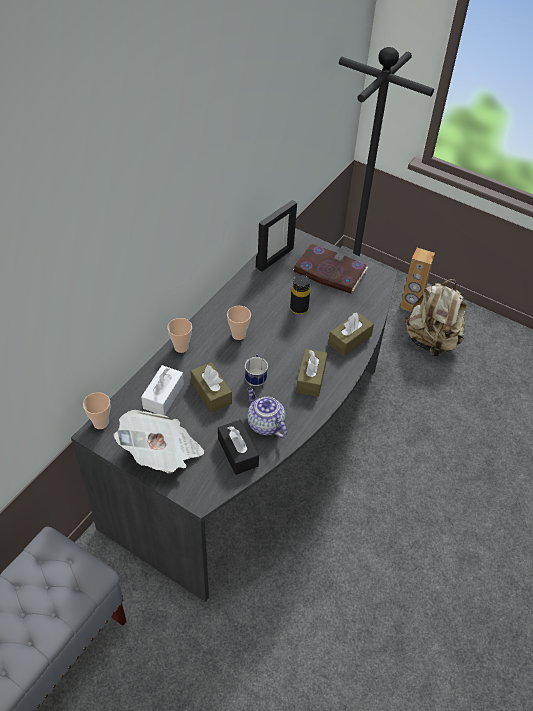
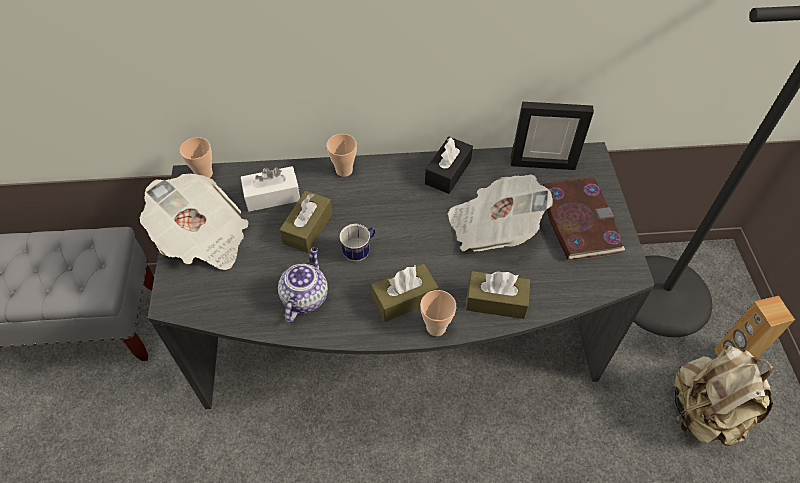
camera: 55 degrees right, 5 degrees up
(238, 335) = (404, 202): cup -> cup (436, 327)
(238, 452) = (250, 297): black tissue box -> black tissue box (448, 172)
(299, 308) = (493, 228): black bottle -> newspaper

